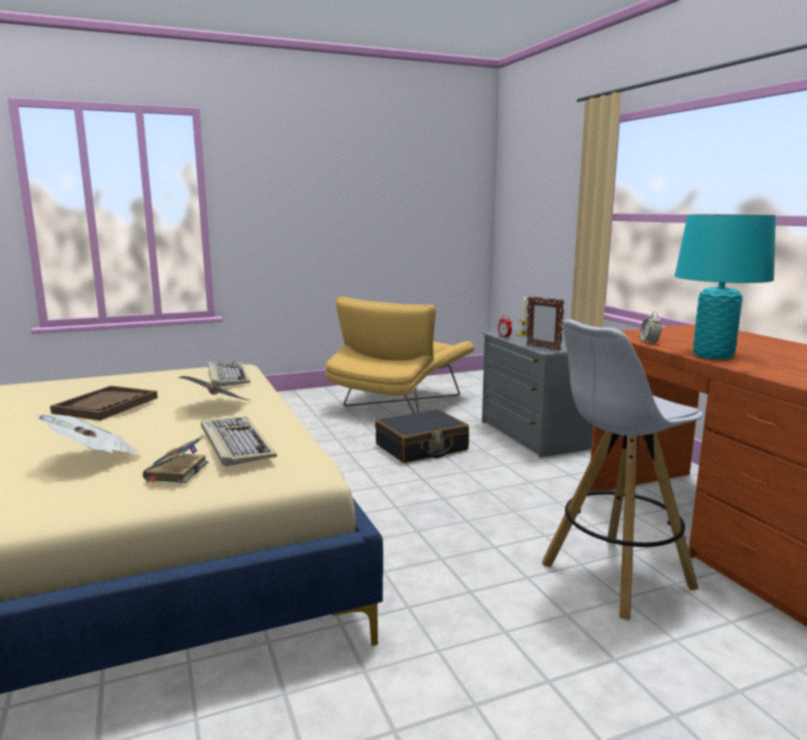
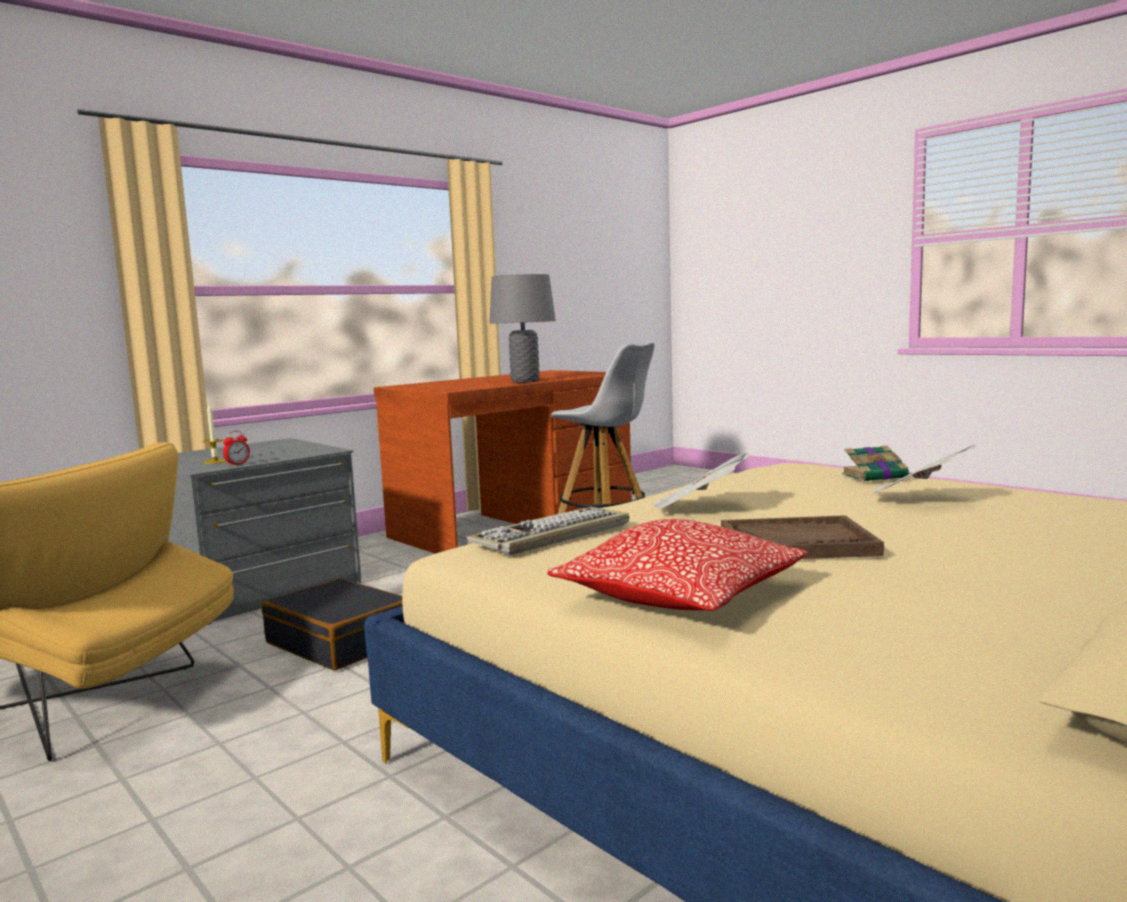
camera: 110 degrees left, 5 degrees down
(108, 382) = (680, 596): none -> pillow
(235, 443) = (796, 473): keyboard -> none
(543, 348) = (316, 451): picture frame -> none
(649, 342) = (484, 386): alarm clock -> none
(713, 355) = (525, 381): turquoise table lamp -> grey table lamp

